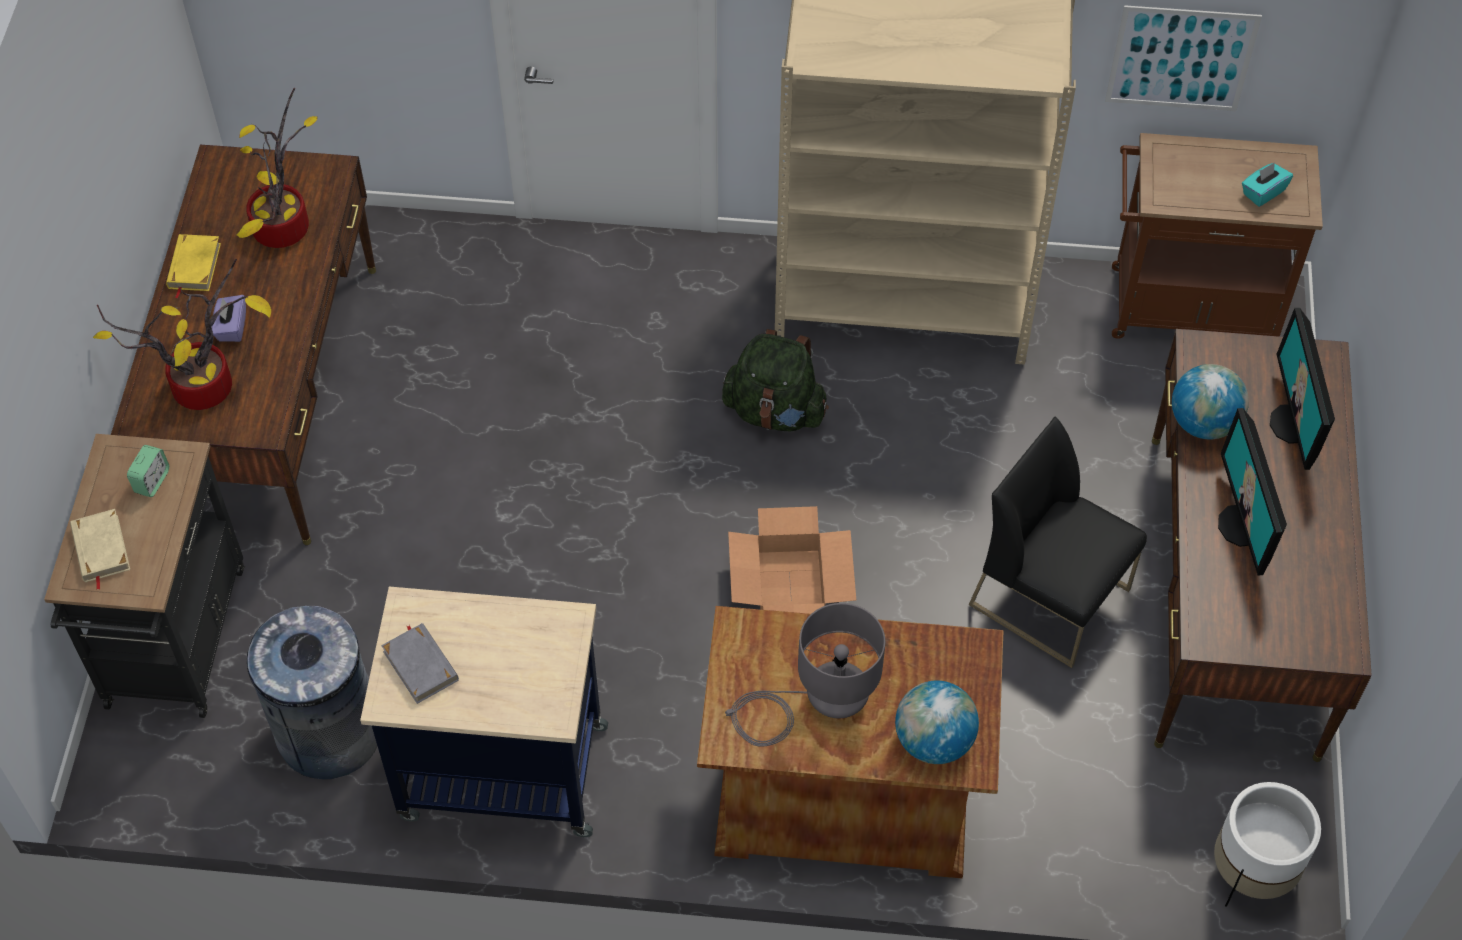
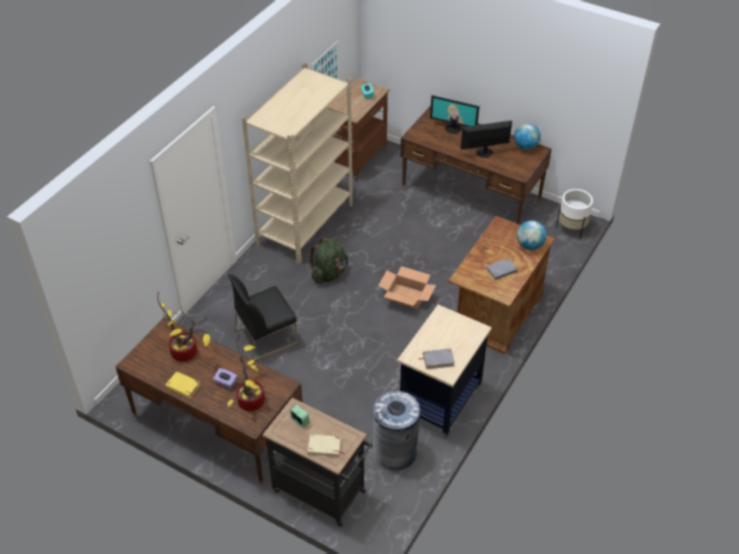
camera: 65 degrees left, 10 degrees down
(808, 707) = (501, 270): grey table lamp -> grey book
(1051, 596) = (449, 234): black chair -> black chair (266, 336)
(1203, 423) = (441, 146): globe -> globe (525, 147)
(1241, 525) = (484, 153): monitor -> monitor turned 150 degrees clockwise

